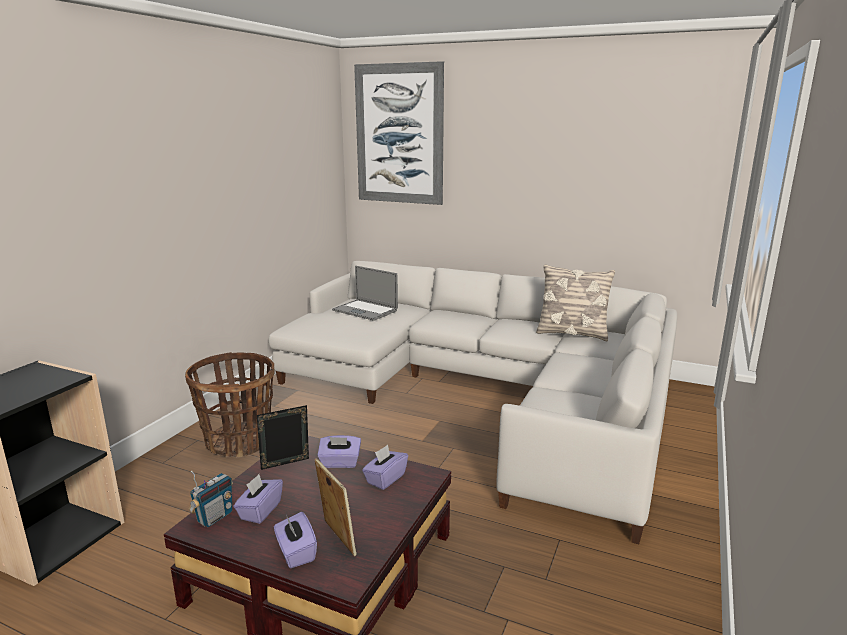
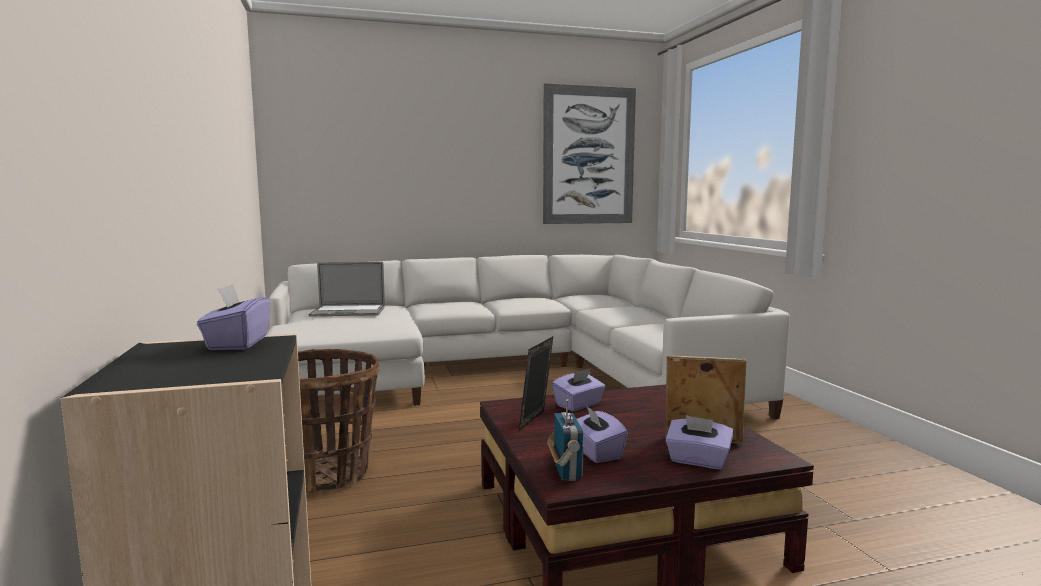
camera: 40 degrees left, 10 degrees down
(385, 478) = (639, 401): purple tissue box -> purple tissue box (237, 343)
(399, 134) = (335, 116): picture -> picture (589, 156)
(572, 334) = (570, 298): beige pillow -> none

